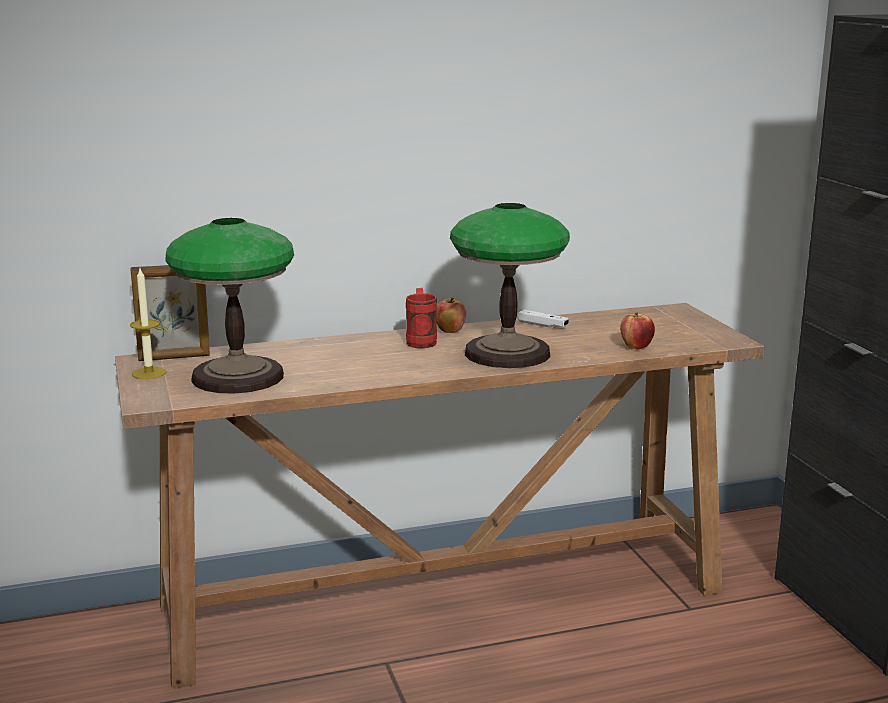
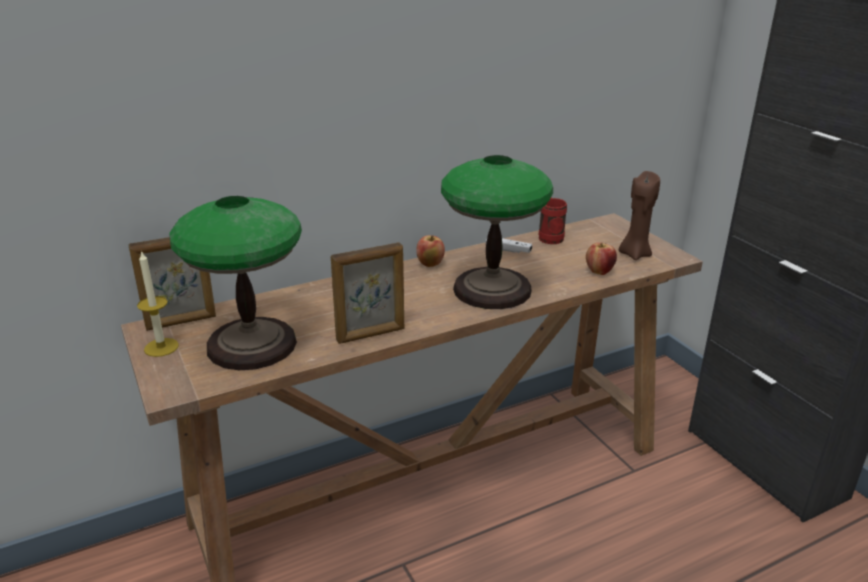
camera: 10 degrees left, 10 degrees up
(361, 378) = (371, 335): none -> picture frame
(421, 340) = (409, 279): red mug -> red mug (548, 236)
(686, 336) = (634, 254): none -> brown candle

